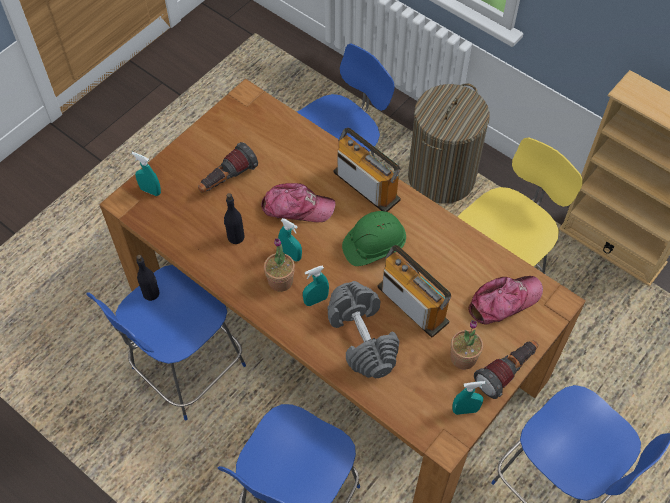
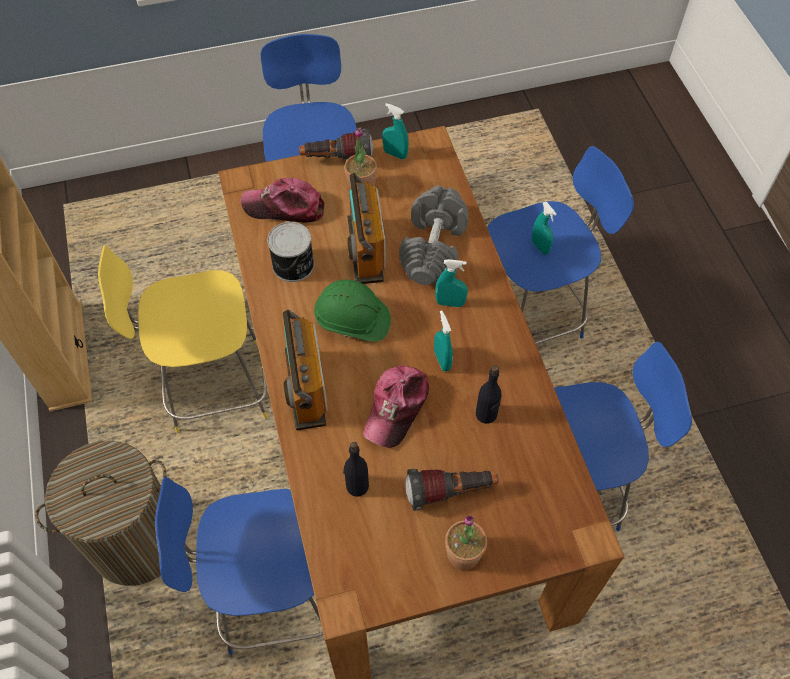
camera: 145 degrees left, 0 degrees up
(150, 191) = (551, 535): turquoise spray bottle -> turquoise spray bottle (540, 247)
(151, 293) = (596, 467): black bottle -> black bottle (357, 486)
(280, 281) = (471, 340): potted plant -> potted plant (463, 553)
(297, 207) = (396, 408): cap -> cap turned 105 degrees counterclockwise
(451, 260) = (294, 265): none -> can

